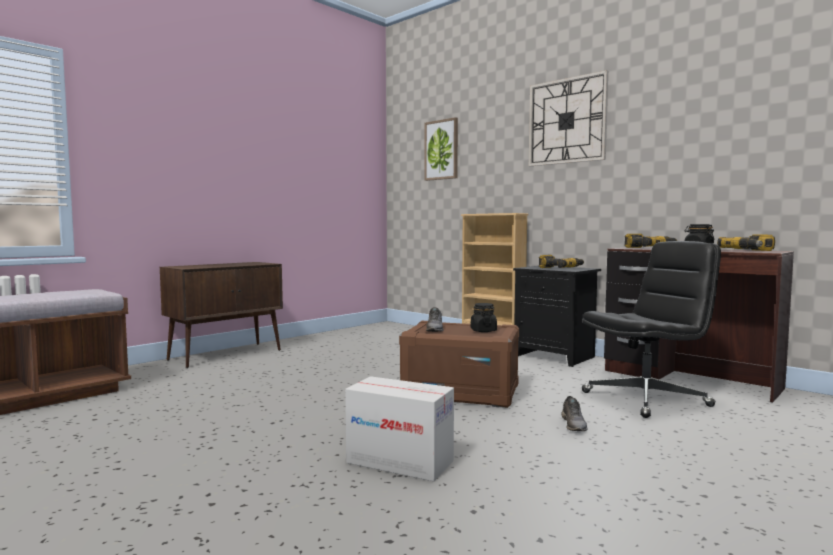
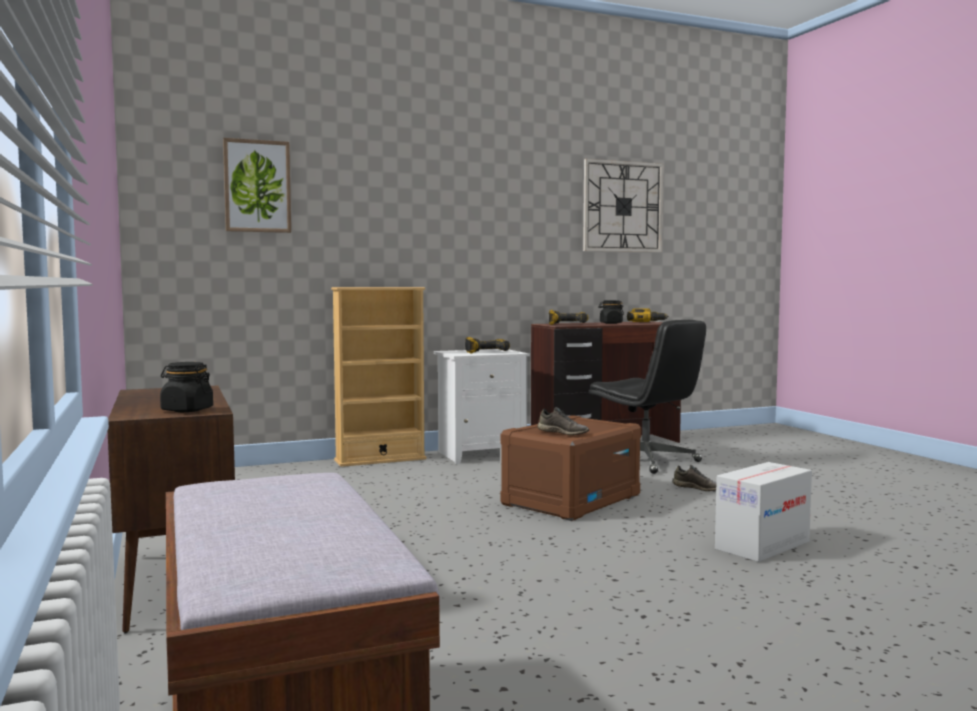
camera: 65 degrees left, 0 degrees up
(483, 331) = (584, 425): black jar -> black jar (186, 410)
(556, 356) = (481, 454): black nightstand -> white nightstand
(567, 121) = (456, 179): wall clock -> wall clock (622, 206)
(646, 399) = (646, 461): black office chair -> black office chair turned 135 degrees clockwise

